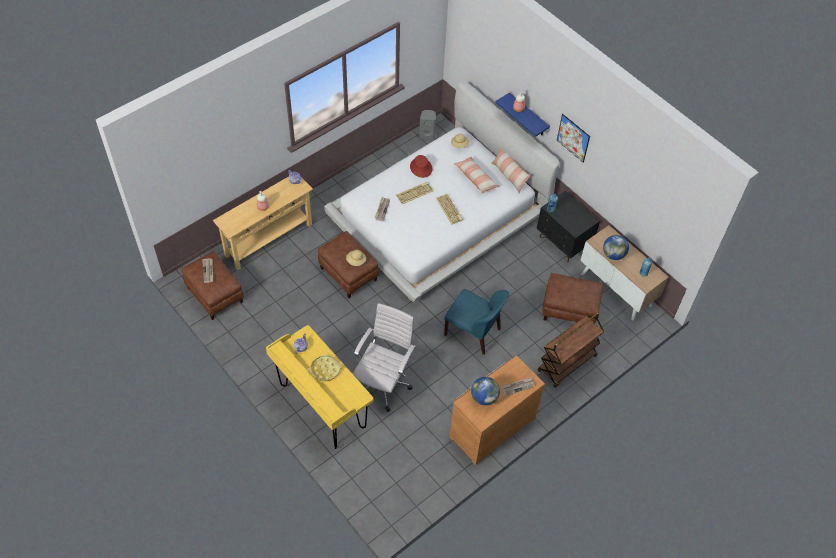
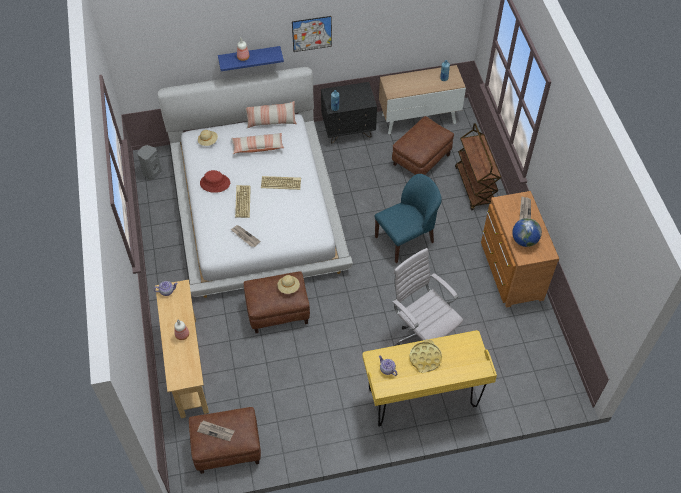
camera: 60 degrees left, 0 degrees up
(613, 254) = (413, 88): globe -> none

